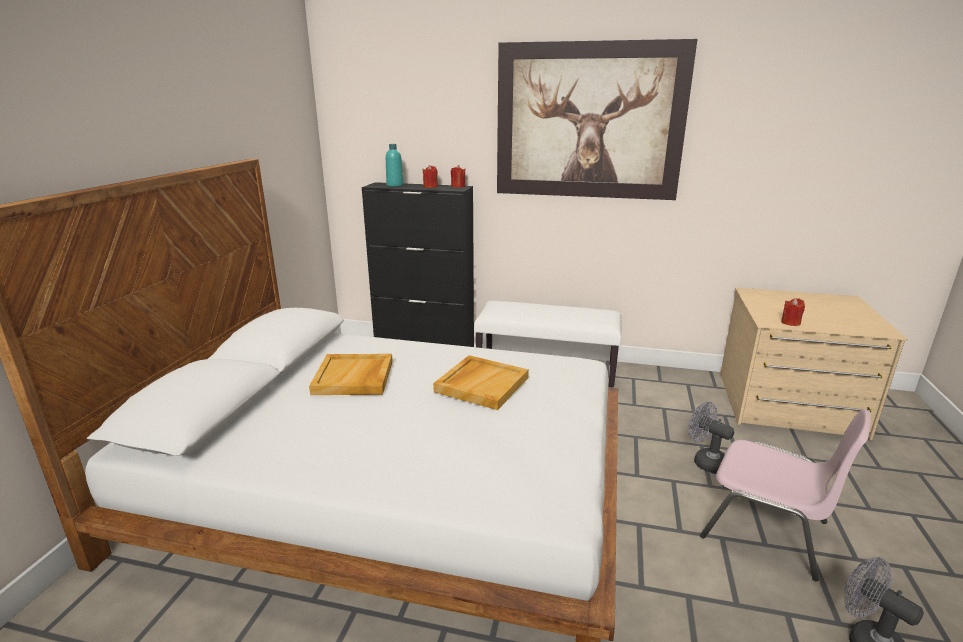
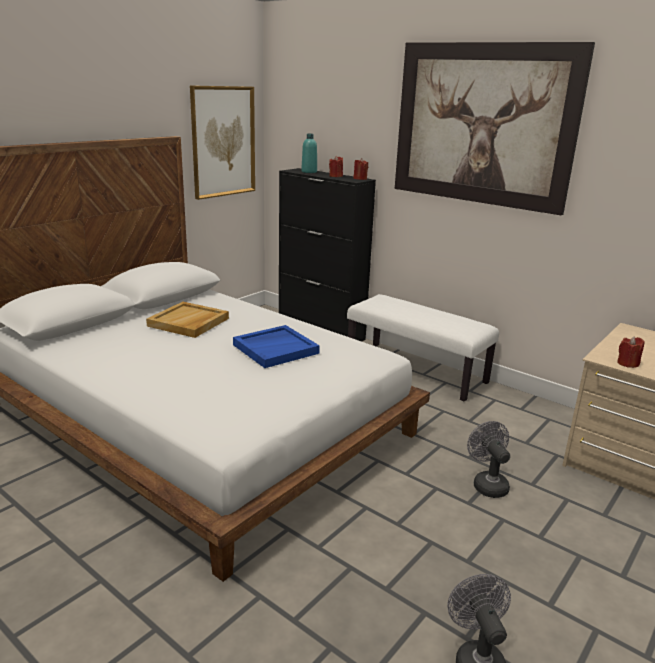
camera: 25 degrees right, 0 degrees up
(289, 161) = (223, 142): none -> picture
(481, 384) = (276, 348): beige tray -> blue tray
(766, 530) = (483, 552): pink chair -> none

